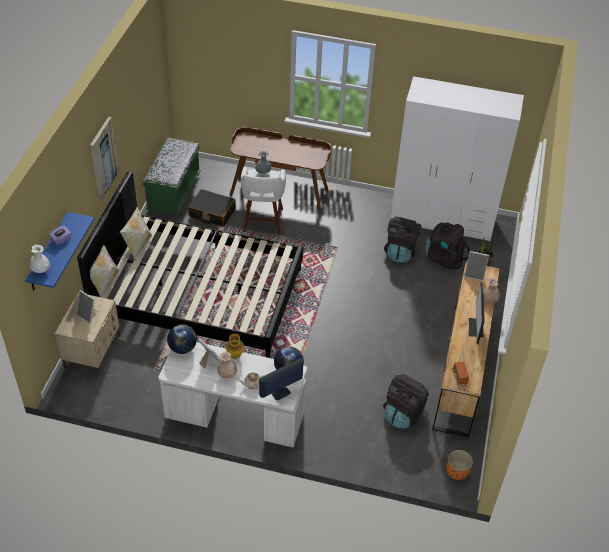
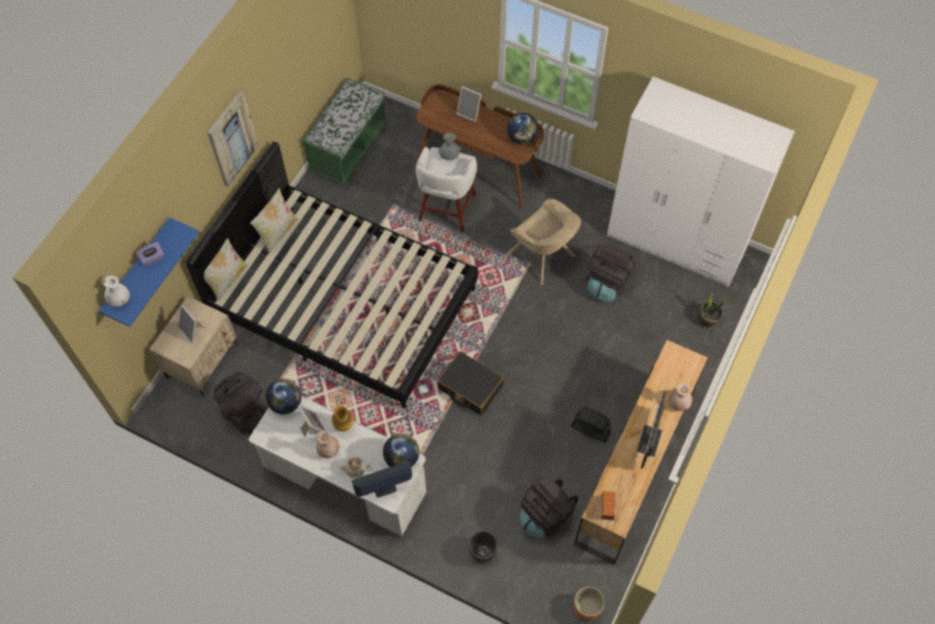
camera: 15 degrees right, 15 degrees up
(212, 213) = (387, 186): black suitcase -> black suitcase (470, 387)
(315, 153) = (521, 138): none -> globe
(346, 242) = (543, 257): none -> beige armchair
(362, 448) = (482, 552): none -> black planter
(419, 349) = (590, 429): none -> black fan
(443, 258) = (660, 302): black backpack -> black backpack (245, 412)
(474, 274) = (672, 361): picture frame -> picture frame (469, 112)

